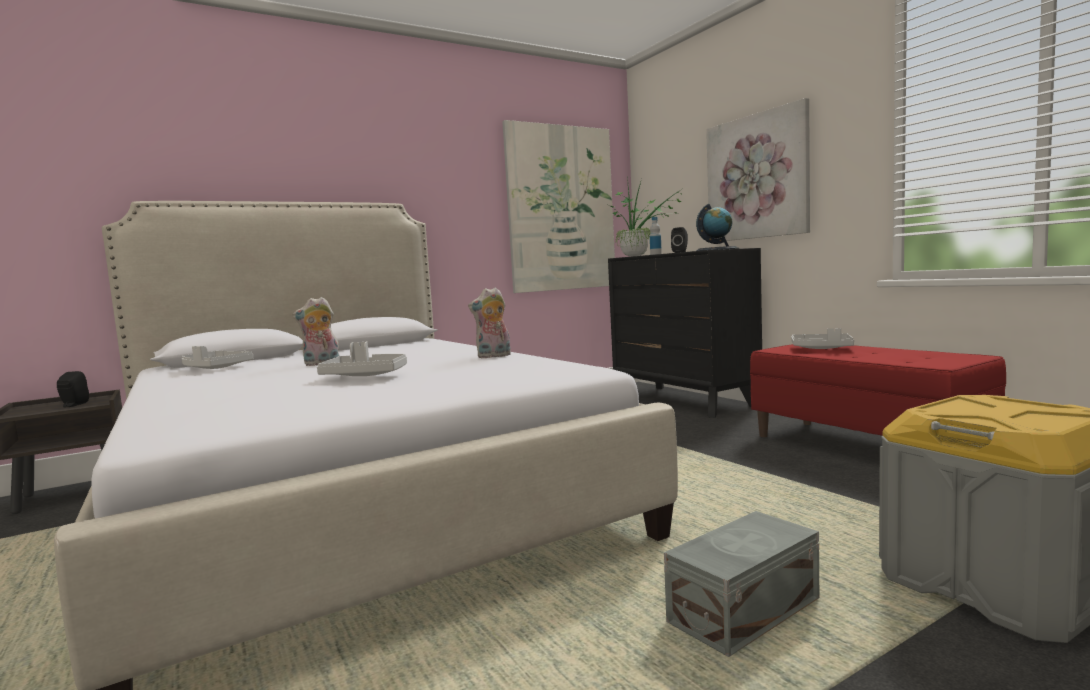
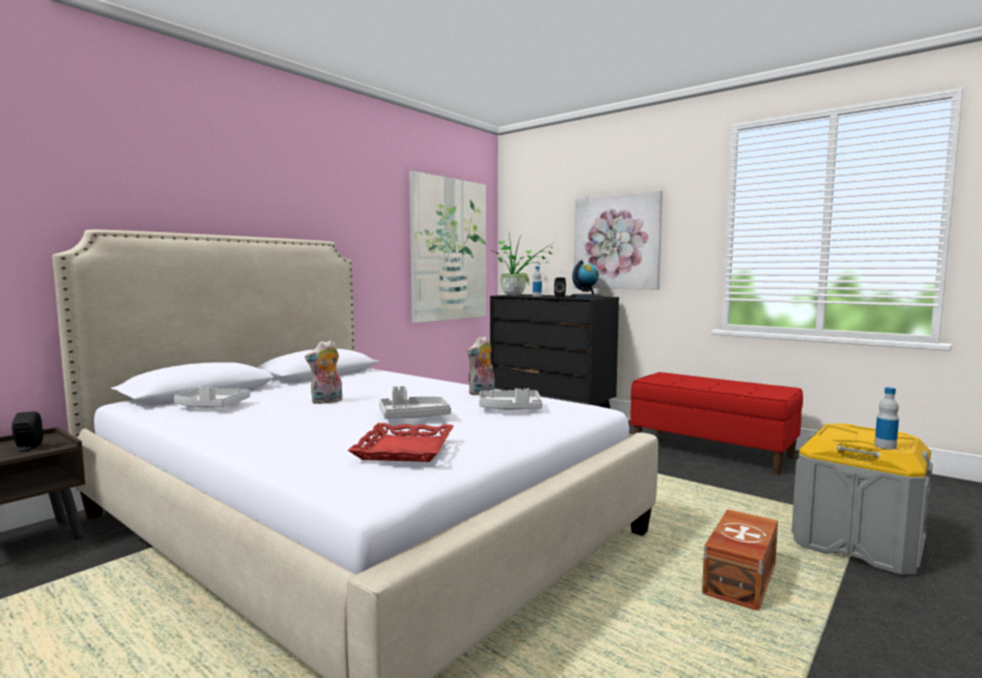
camera: 20 degrees left, 0 degrees up
(275, 400) = (404, 449): none -> red tray
(741, 611) = (738, 580): grey storage box -> brown storage box
(822, 348) = (680, 379): grey tray -> grey tray (510, 409)
(1015, 424) = (885, 446): none -> bottle

